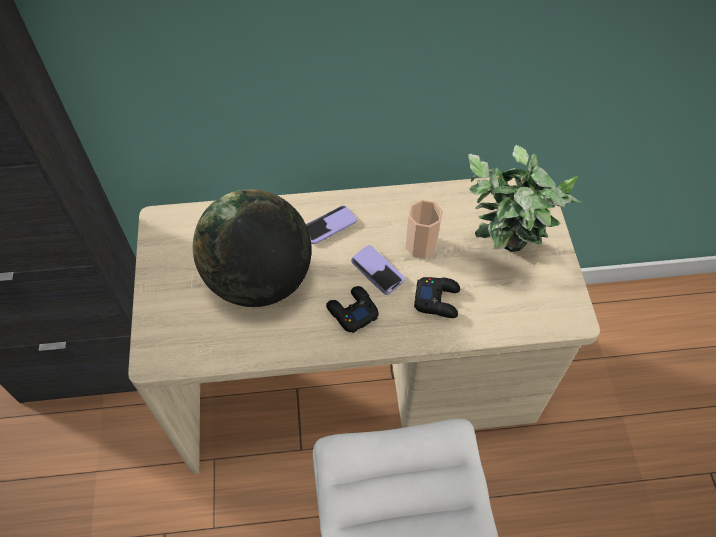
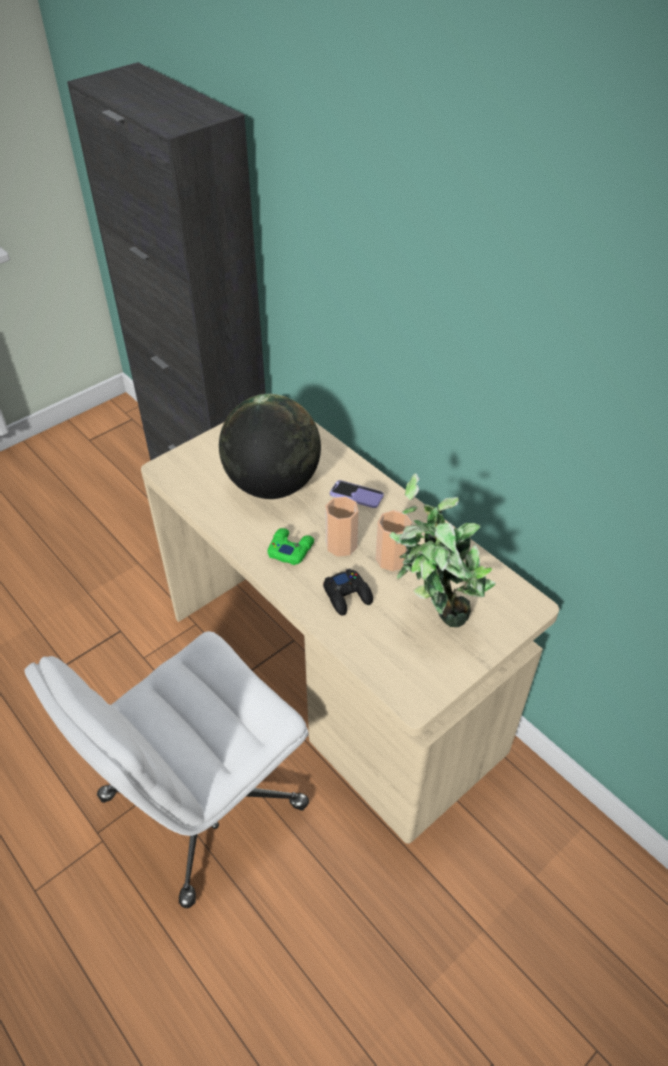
camera: 55 degrees right, 10 degrees down
(352, 312) = (290, 549): black game controller -> green game controller
(377, 271) = (341, 545): phone -> cup

